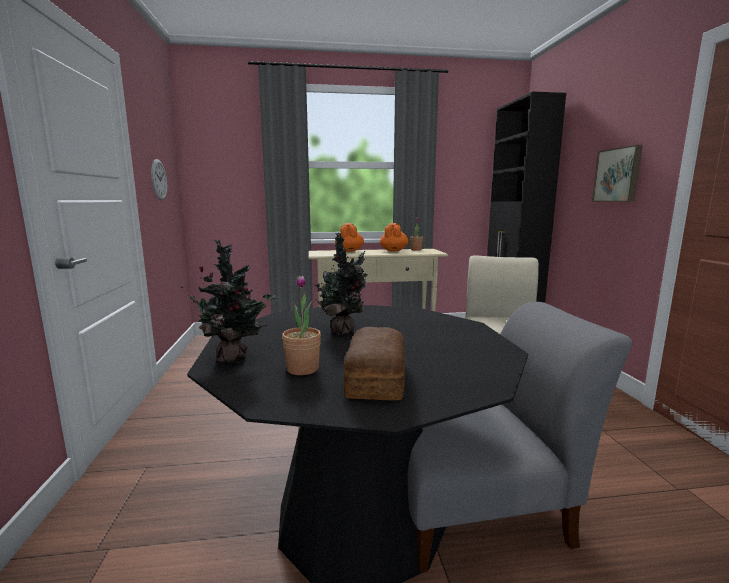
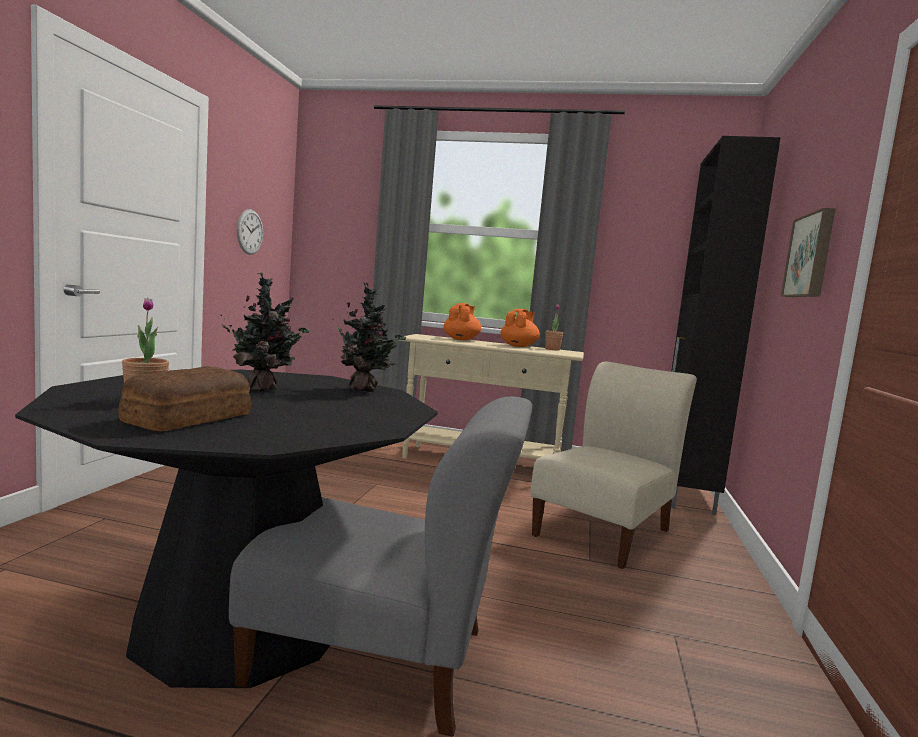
camera: 20 degrees right, 5 degrees down
(234, 358) = (112, 386): potted plant -> potted plant (365, 390)

